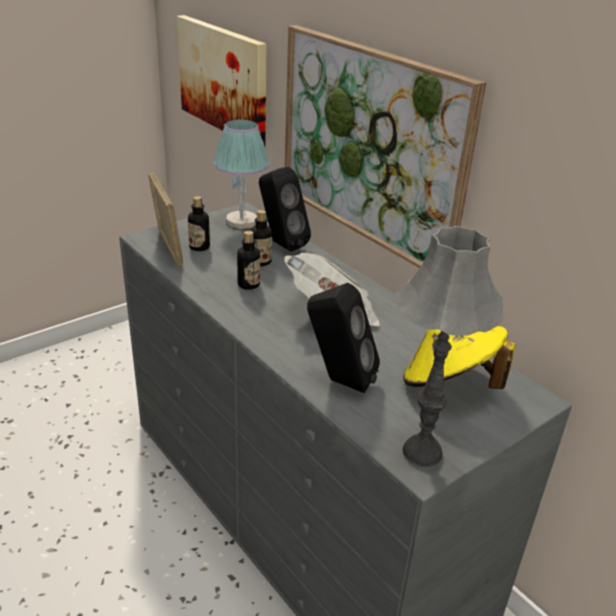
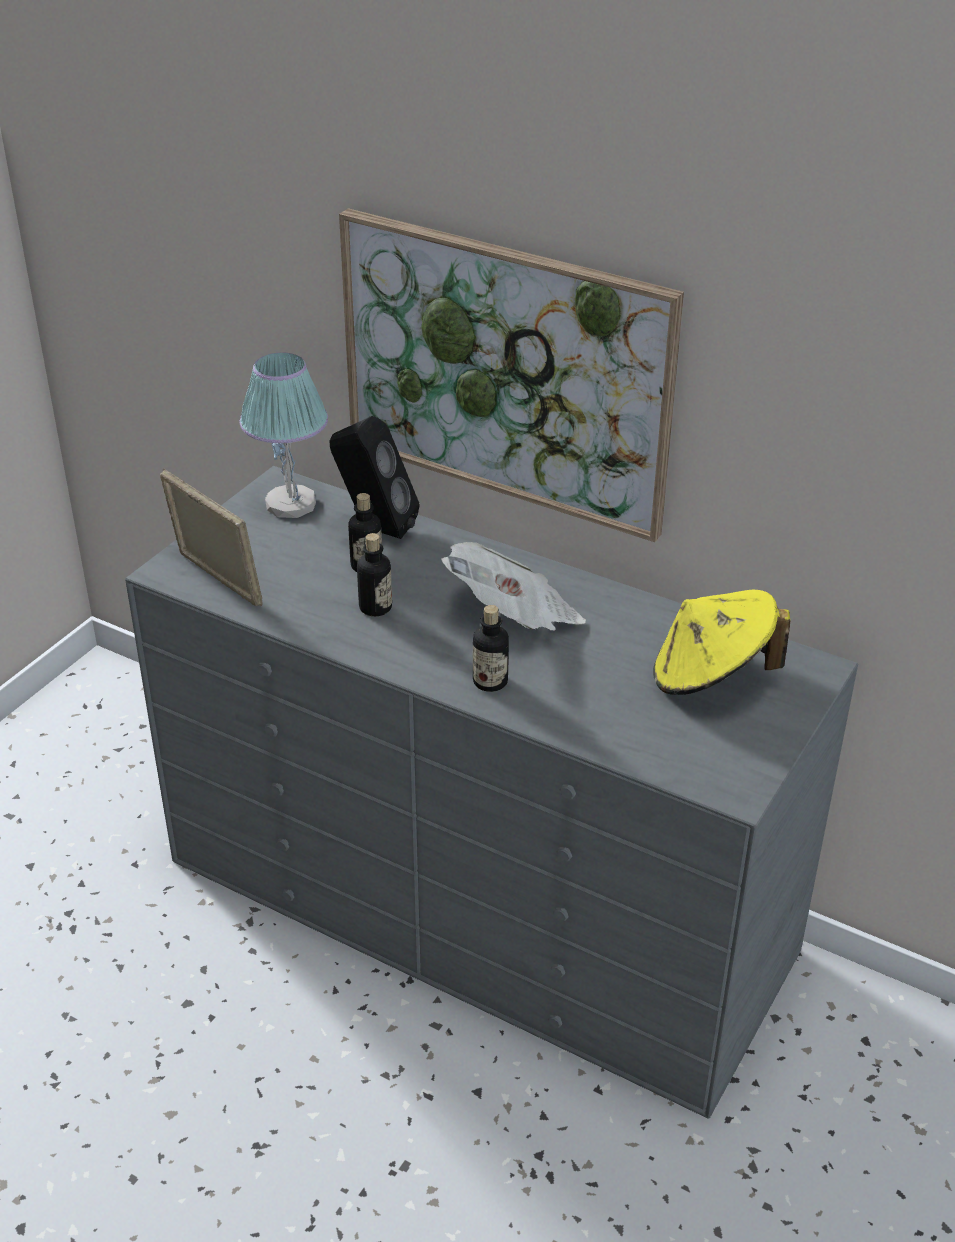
camera: 20 degrees left, 5 degrees up
(199, 247) = (261, 565): bottle -> bottle (490, 681)
(223, 79) = (194, 280): picture -> none
(338, 381) = (581, 712): black speaker -> none
(421, 452) = (725, 772): grey table lamp -> none

